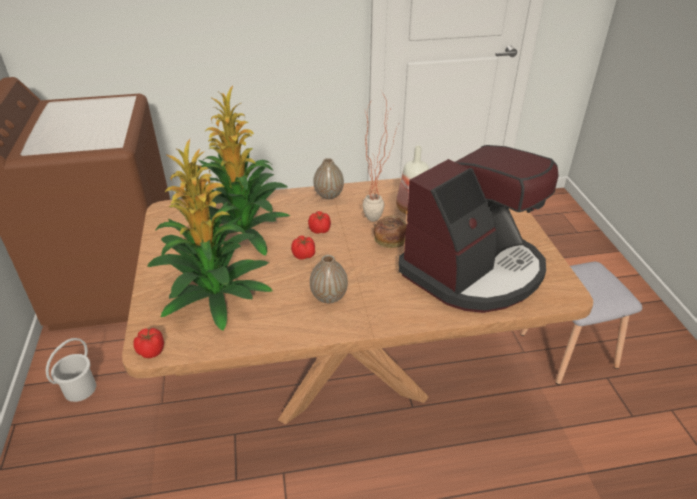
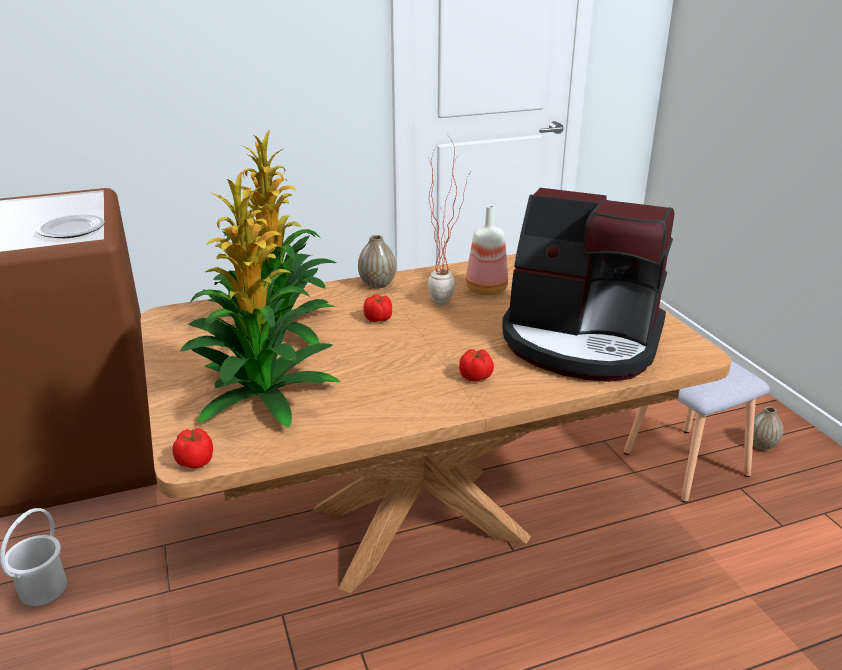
camera: 10 degrees left, 10 degrees down
(102, 136) = (71, 230): none -> plate
(304, 255) = (367, 345): tomato -> tomato (476, 377)
(329, 297) = (413, 383): vase -> vase (761, 445)
(389, 240) = (469, 321): bread -> none
(473, 270) = (581, 341): coffee machine -> coffee machine turned 75 degrees clockwise

